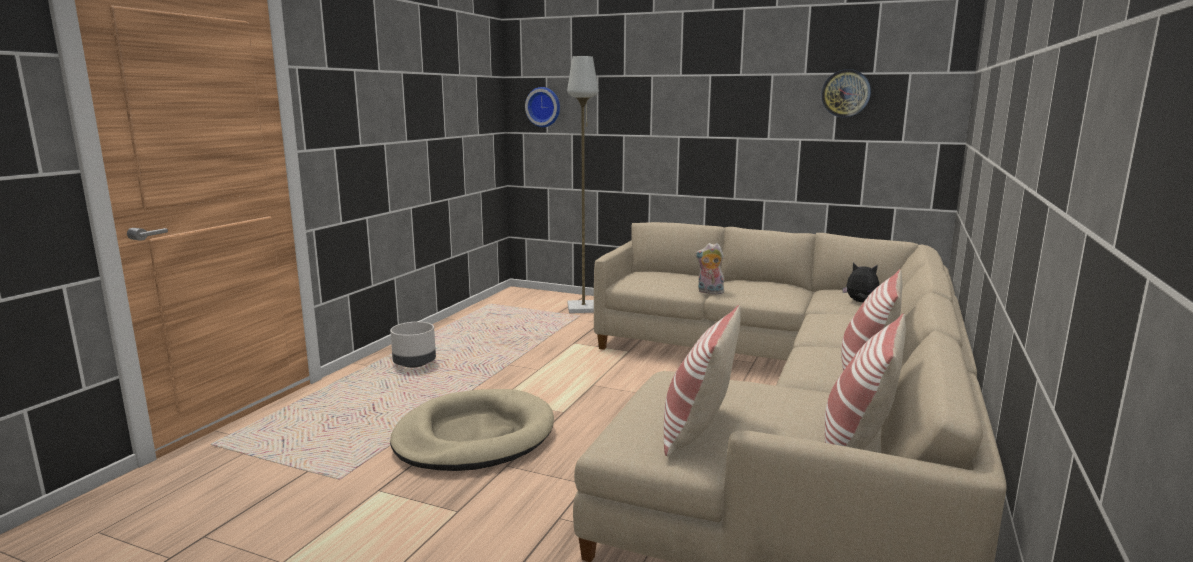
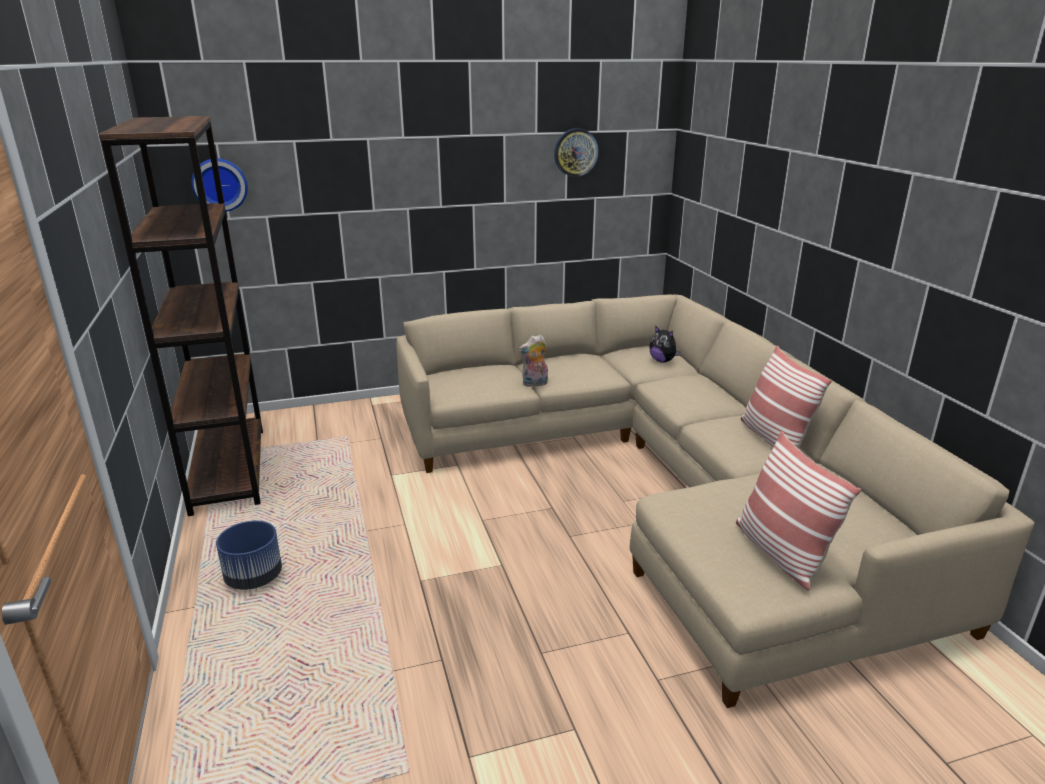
camera: 40 degrees left, 10 degrees up
(415, 364) = (254, 578): grey planter -> blue planter
(474, 436) = (464, 637): beige dog bed -> none
(485, 312) = (229, 469): none -> brown bookcase
(584, 308) = (336, 424): grey floor lamp -> none
(856, 443) = (873, 513): pillow -> none
(860, 302) = (662, 361): plush toy -> plush toy turned 120 degrees counterclockwise

